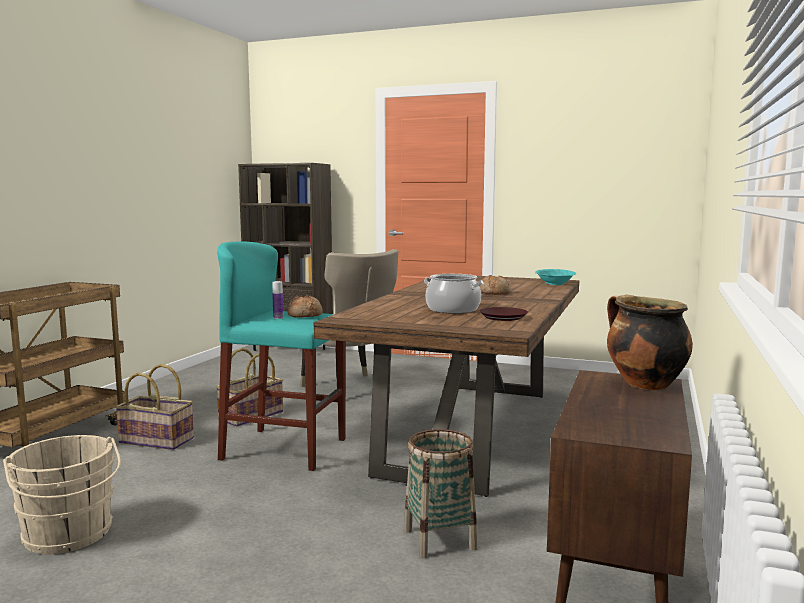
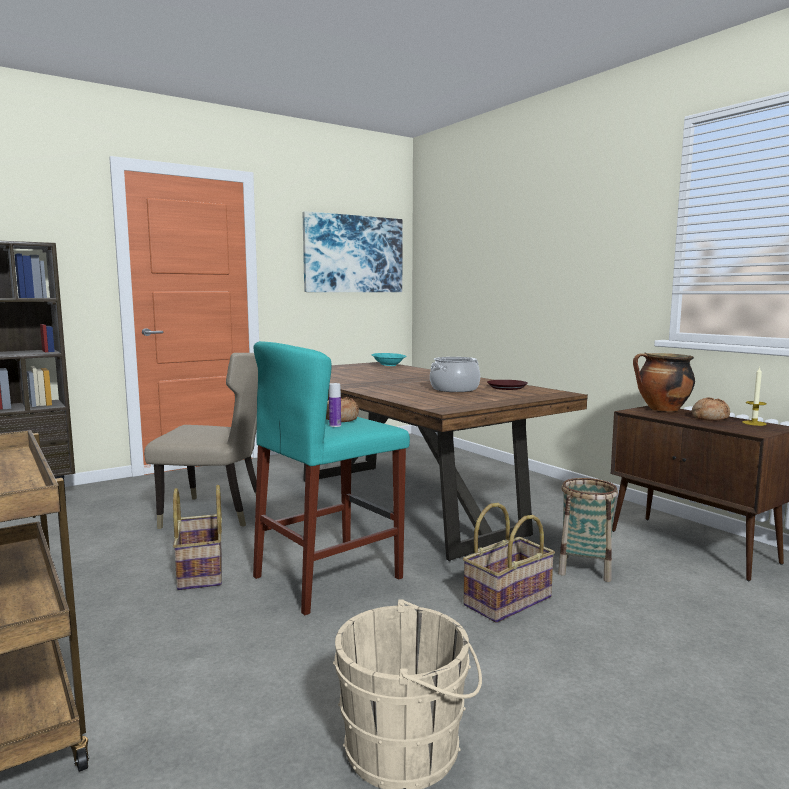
camera: 55 degrees left, 0 degrees up
(157, 440) = (176, 639): basket -> basket (507, 600)
(494, 293) = (398, 376): bread -> bread (709, 418)
(612, 155) = (353, 254): none -> picture
(658, 427) = (754, 423): none -> candle

